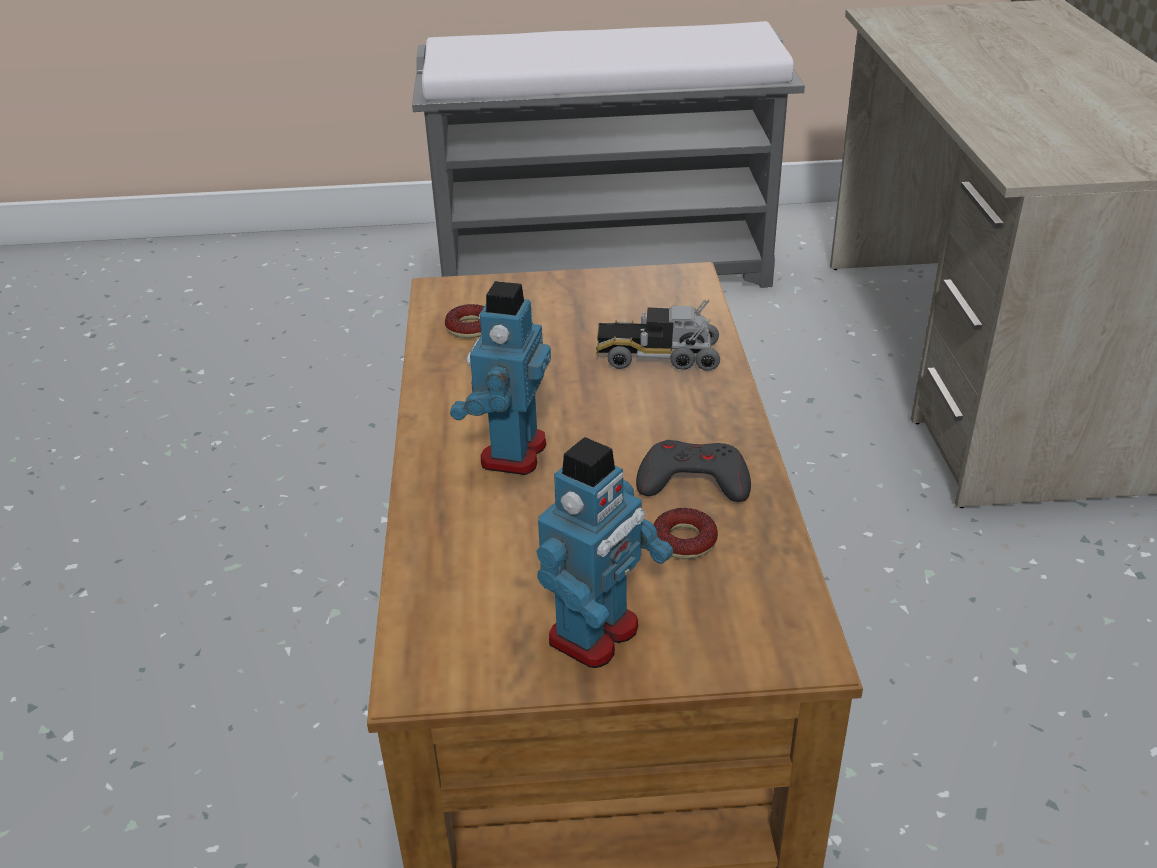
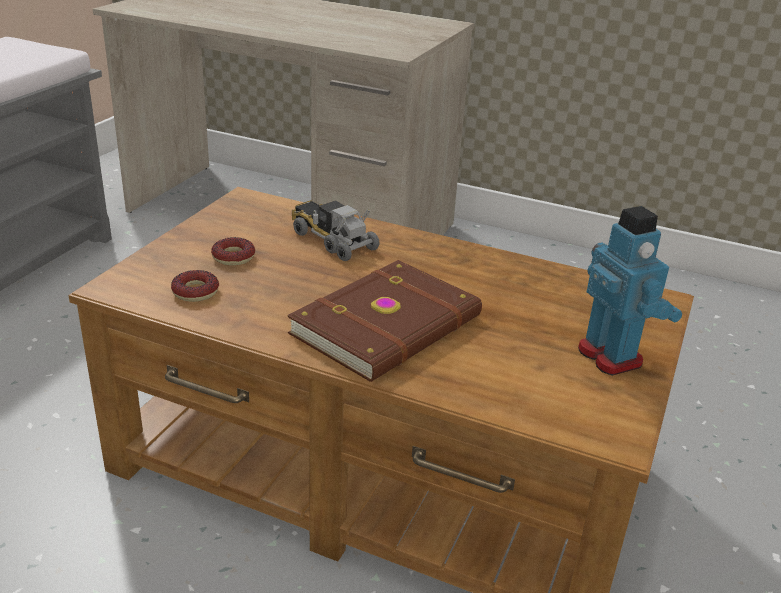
camera: 65 degrees left, 5 degrees down
(511, 453) = (389, 326): toy robot -> brown book
(657, 356) = (332, 240): toy truck -> toy truck turned 105 degrees clockwise
(684, 540) = (540, 299): donut -> donut (233, 257)
(693, 480) = (483, 276): grey game controller -> none

